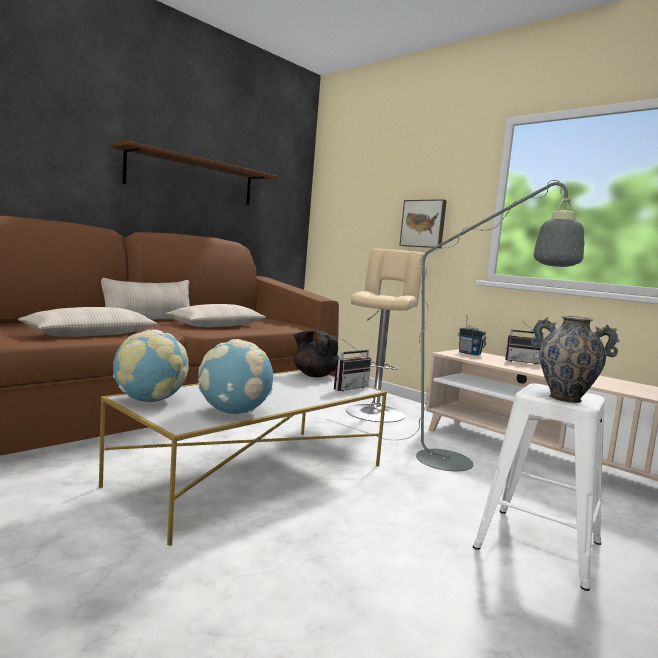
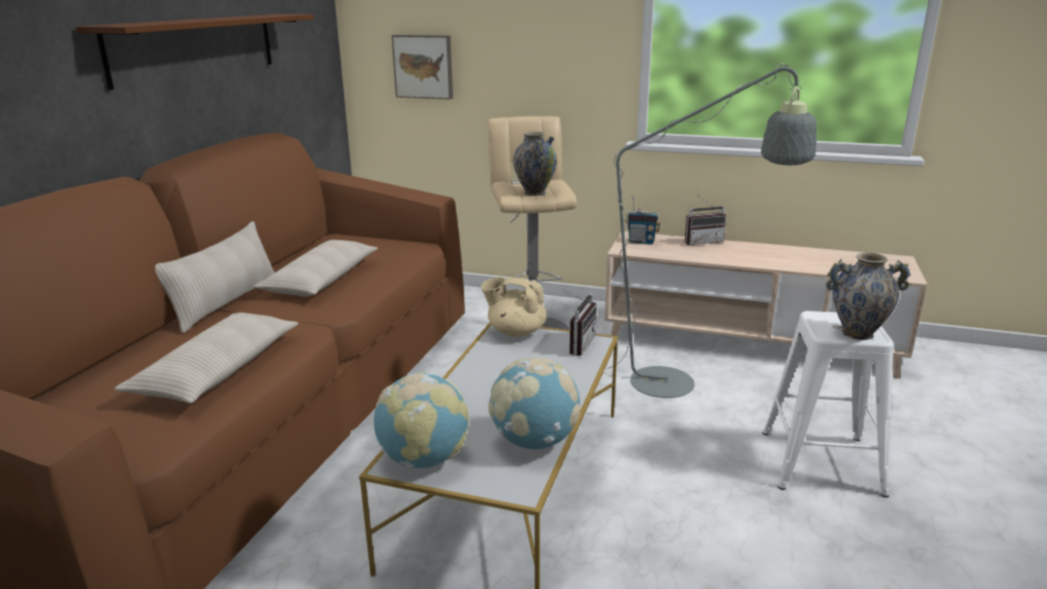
camera: 25 degrees left, 15 degrees up
(314, 375) = (515, 332): black teapot -> beige teapot
(382, 296) = (535, 193): none -> vase
(423, 224) = (539, 68): picture -> picture (424, 66)

